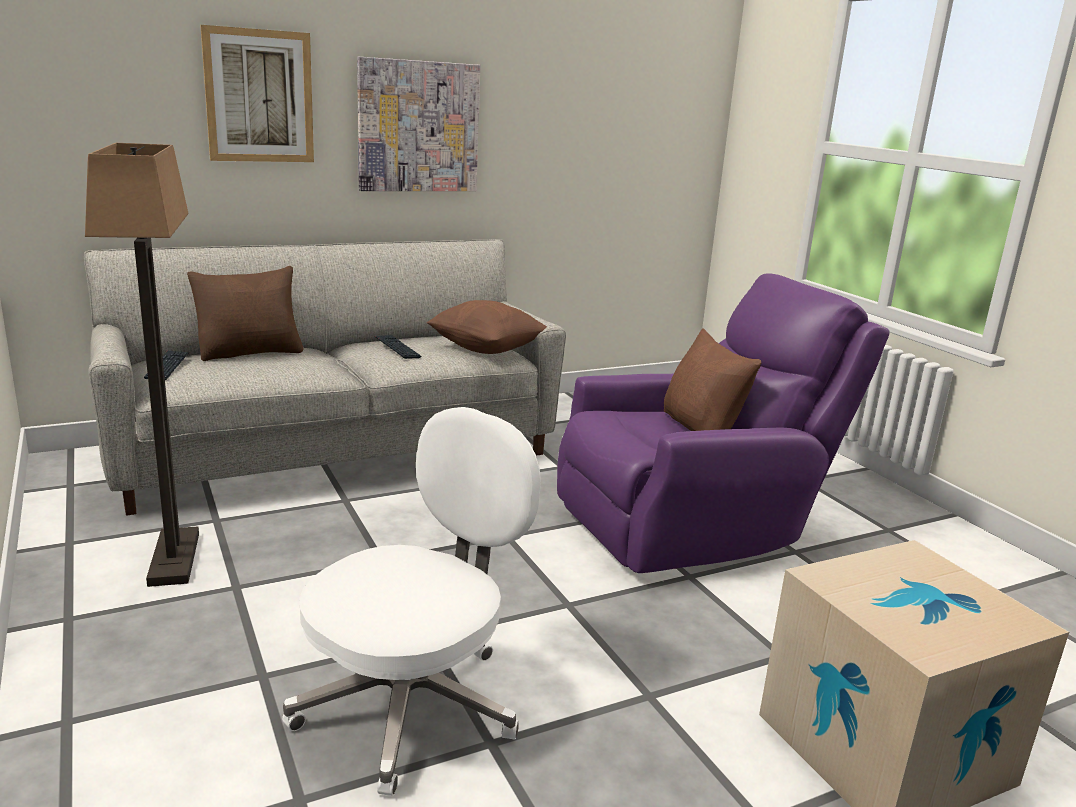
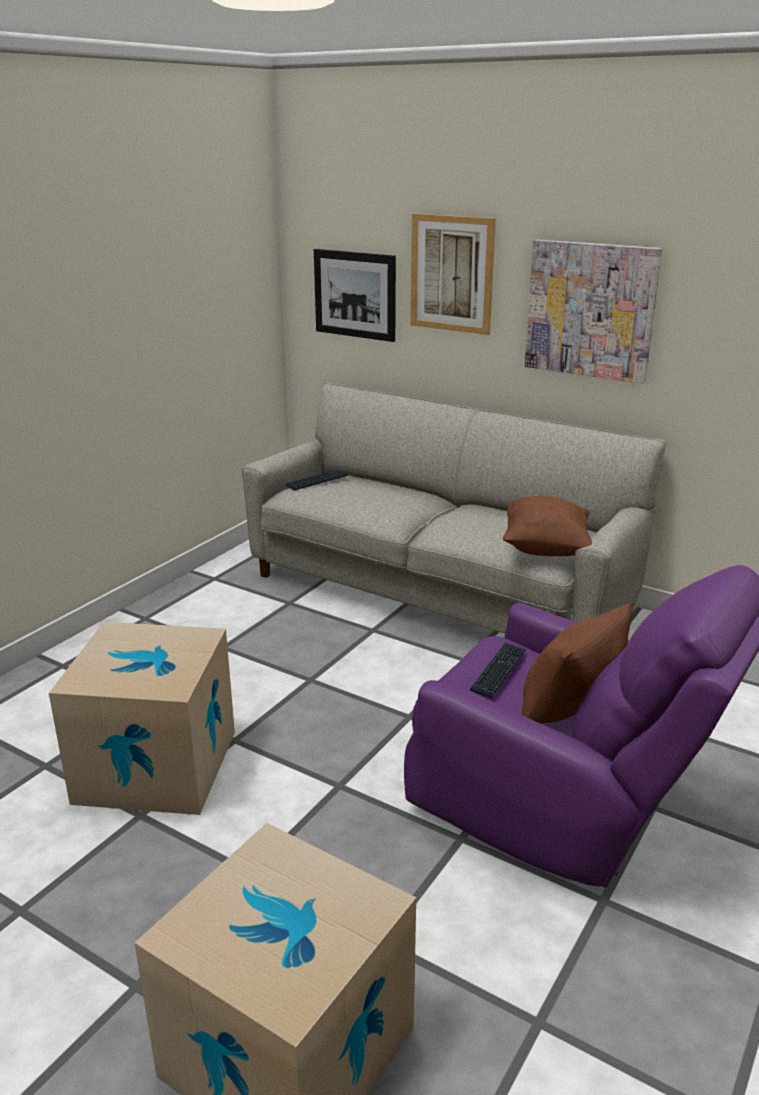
camera: 60 degrees right, 5 degrees up
(116, 129) = (355, 294): none -> picture
(173, 558) = (231, 613): floor lamp -> none
(251, 353) = (387, 488): brown pillow -> none
(397, 348) = (479, 520): keyboard -> keyboard (499, 671)
(412, 704) = (156, 766): white office chair -> cardboard box

